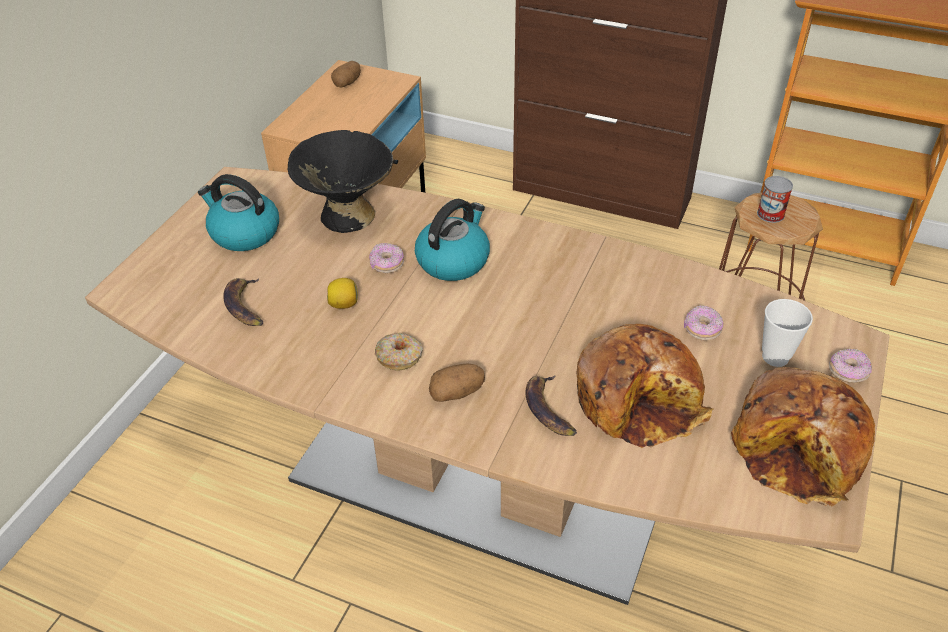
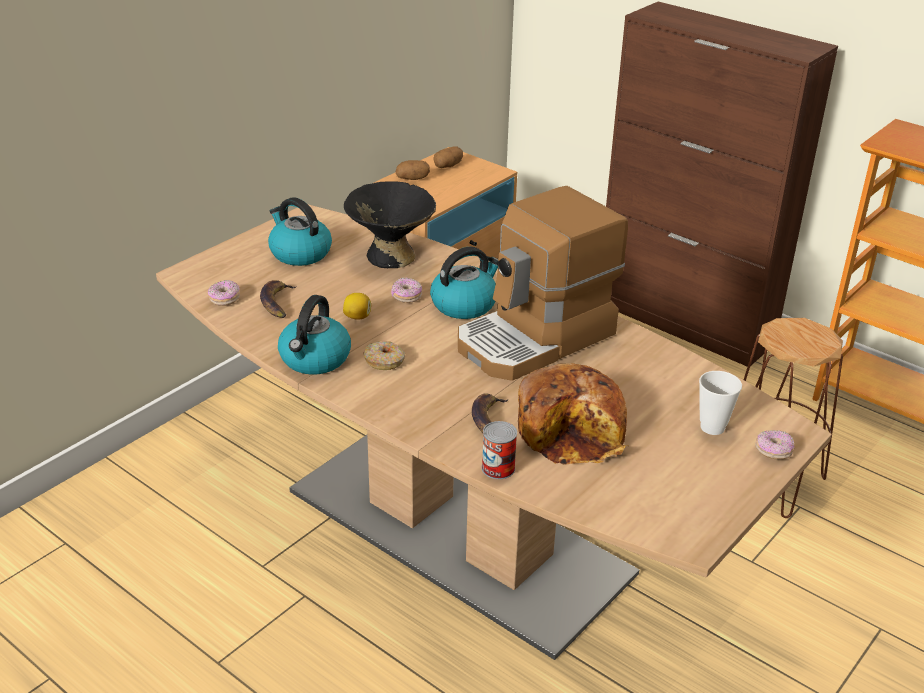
camera: 15 degrees right, 10 degrees down
(320, 373) = (315, 359): none -> kettle
(457, 392) = (419, 394): potato -> potato (412, 178)
(548, 288) = (536, 339): none -> coffee machine
(702, 329) = (657, 395): donut -> donut (224, 299)
(770, 214) = (792, 335): can -> can (498, 468)
(800, 449) = (694, 494): bread -> none

